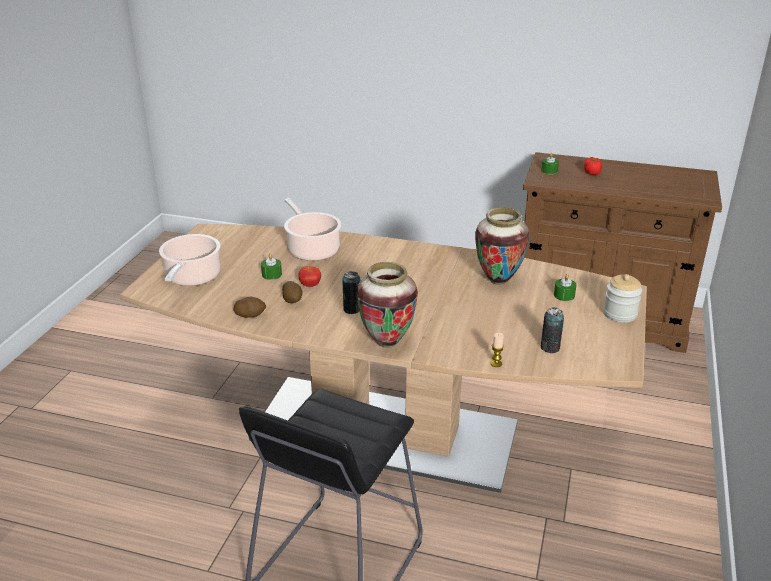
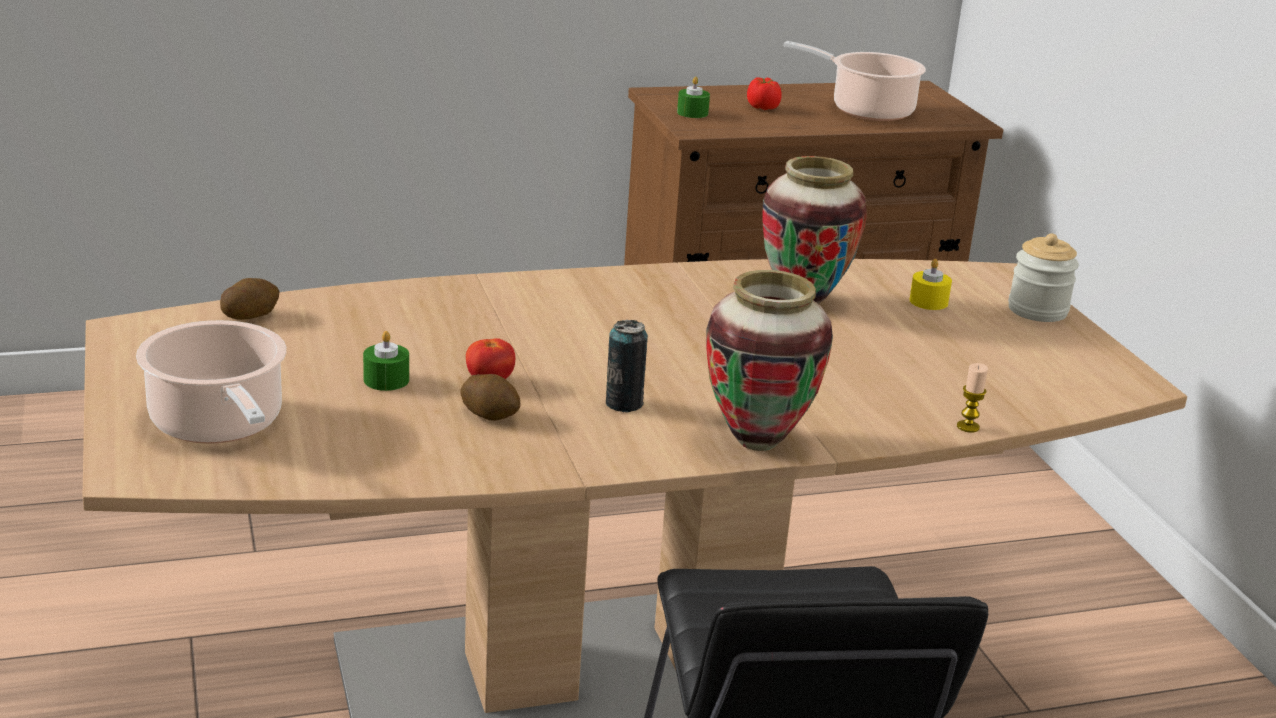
camera: 35 degrees left, 5 degrees down
(250, 315) = (441, 461): potato -> potato (250, 315)
(312, 249) = (408, 319): cooking pot -> cooking pot (866, 110)
(550, 348) = (1010, 383): can -> none
(564, 295) = (928, 301): green candle -> yellow candle

